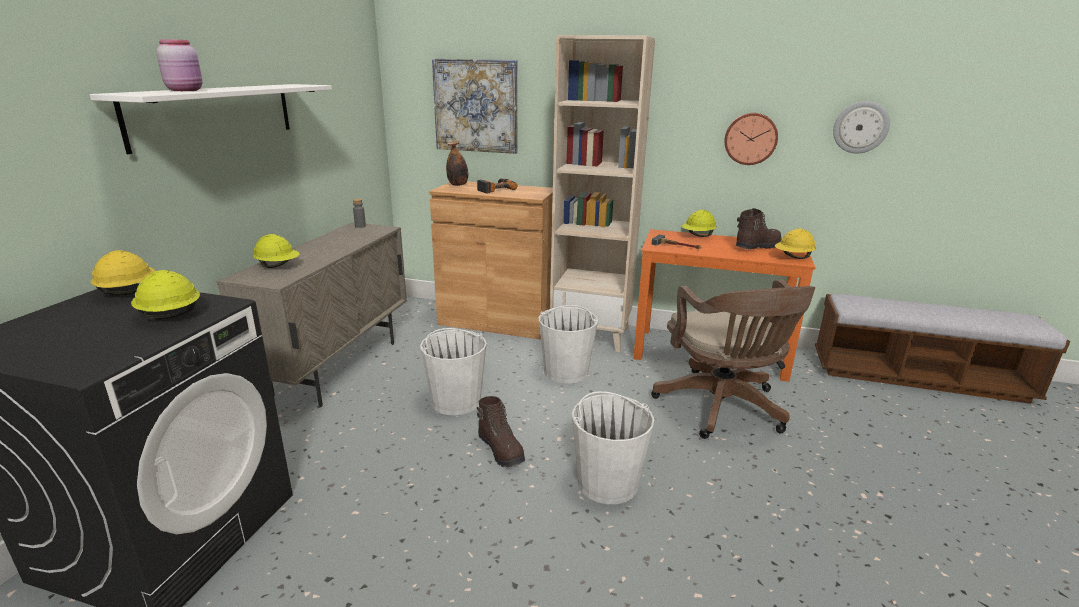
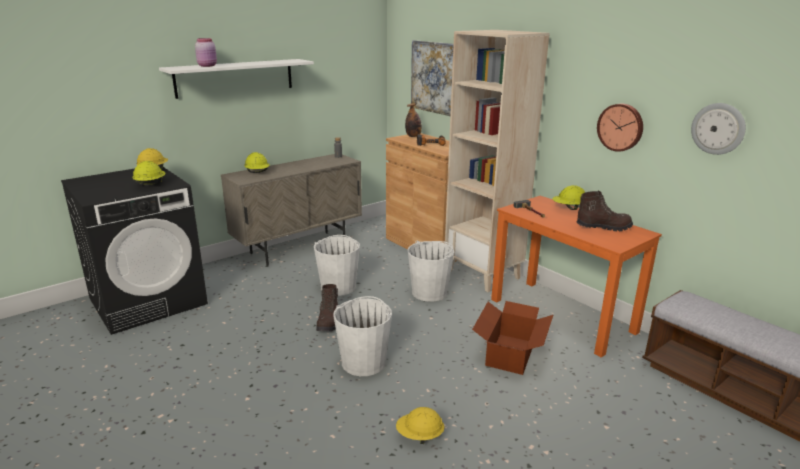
camera: 35 degrees right, 0 degrees up
(722, 409) = (509, 354): brown office chair -> cardboard box
(793, 257) = (616, 242): yellow hard hat -> yellow hard hat (419, 436)

